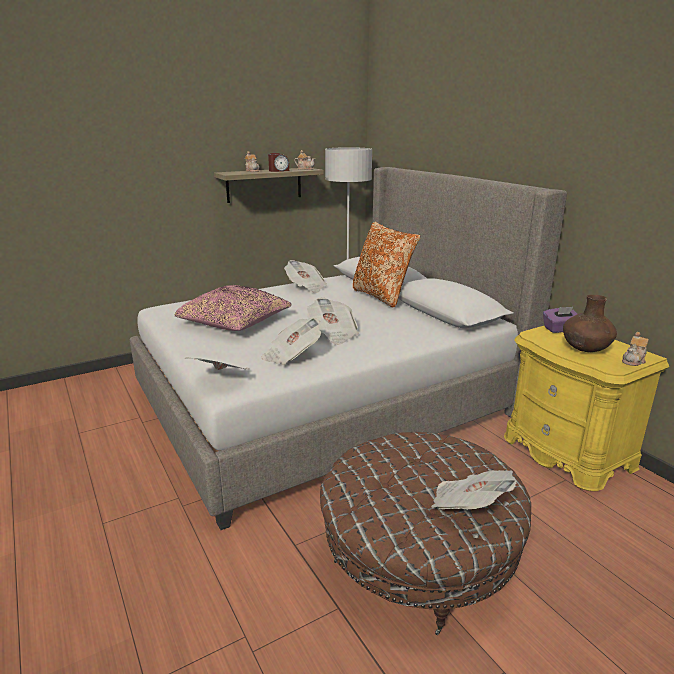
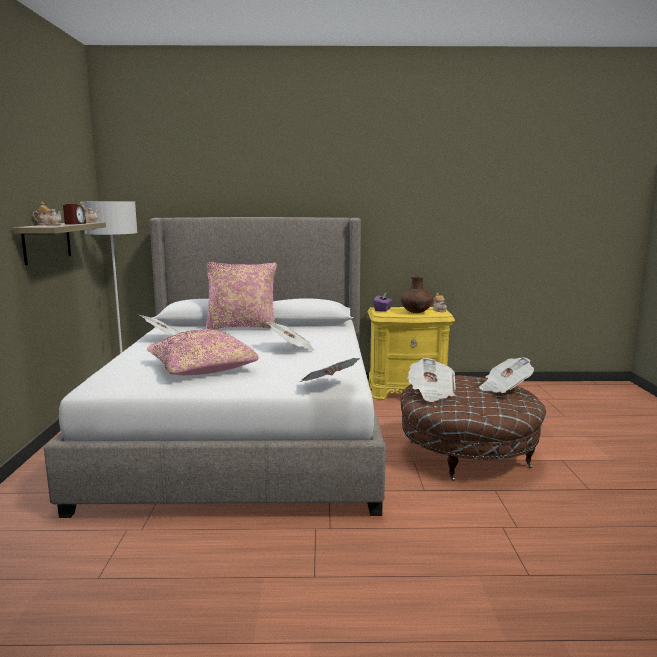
camera: 60 degrees left, 10 degrees down
(291, 356) = (314, 364): newspaper -> newspaper (431, 393)
(381, 298) = (242, 328): orange pillow -> pink pillow

